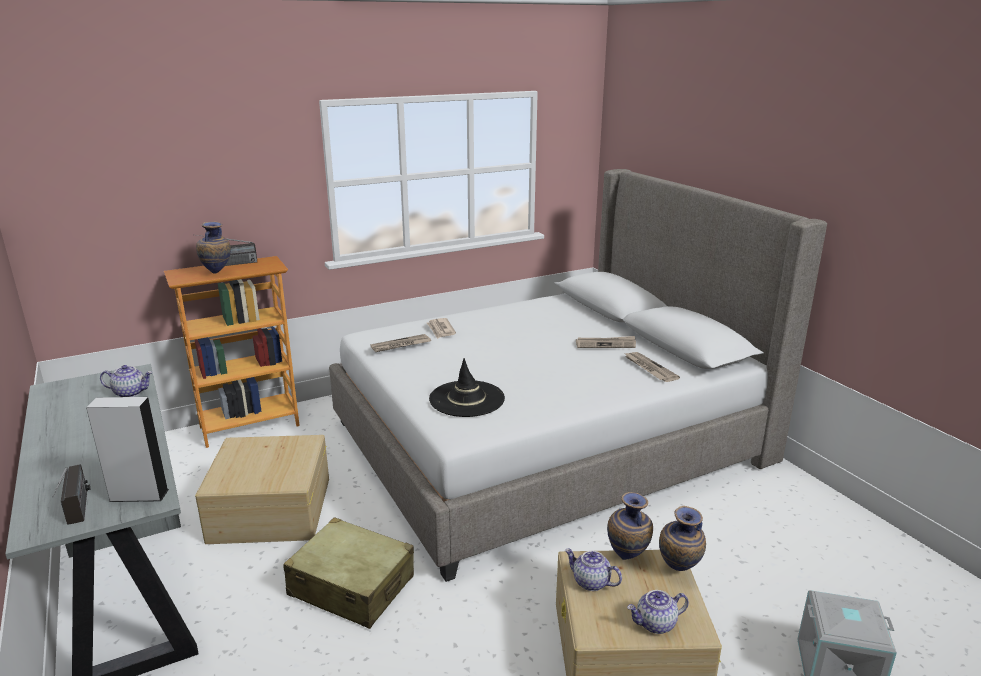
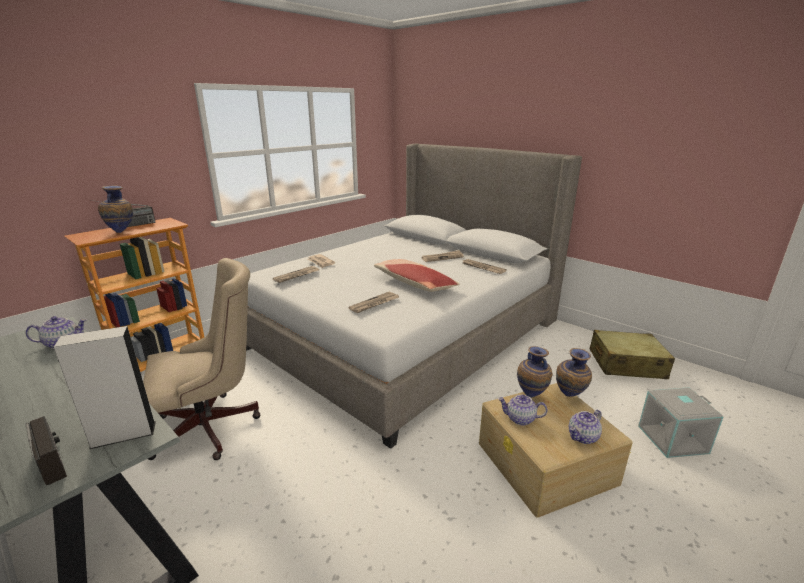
camera: 20 degrees left, 0 degrees up
(270, 510) = (212, 427): beige storage box -> beige office chair
(351, 586) = (316, 472): beige suitcase -> beige suitcase (626, 364)
(467, 399) = (374, 304): black hat -> newspaper
(537, 378) = (414, 284): none -> pillow

